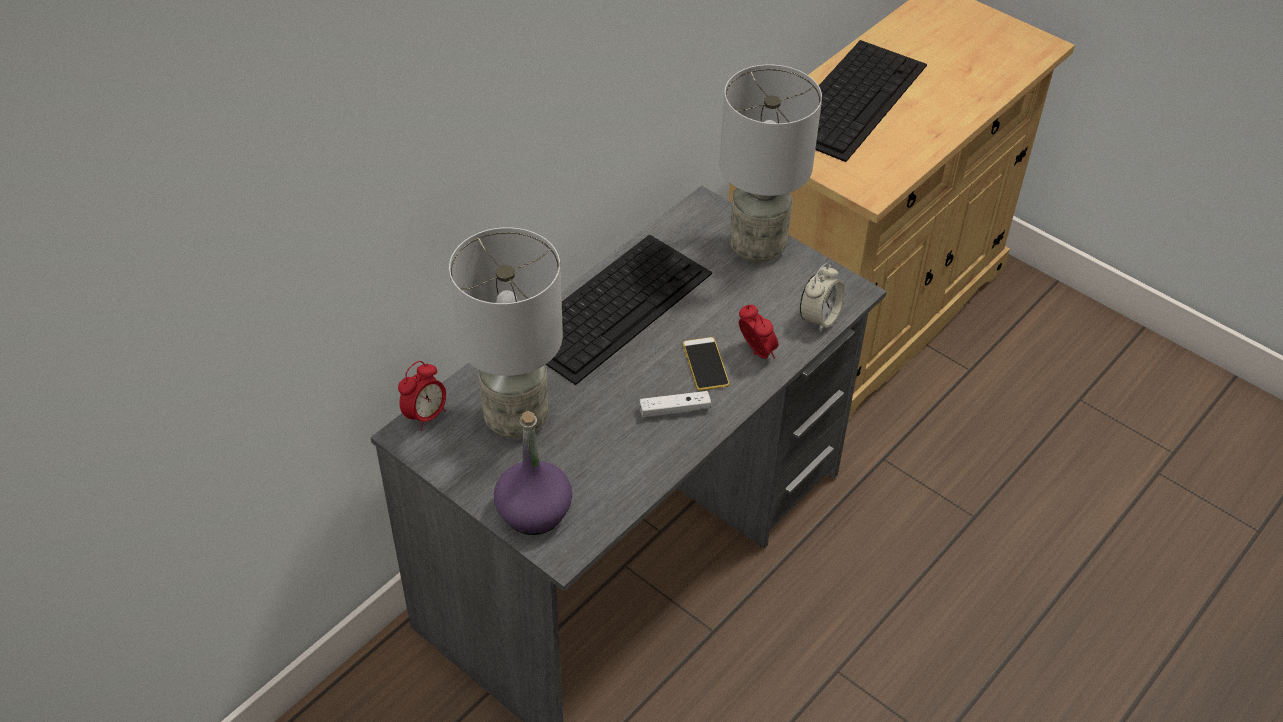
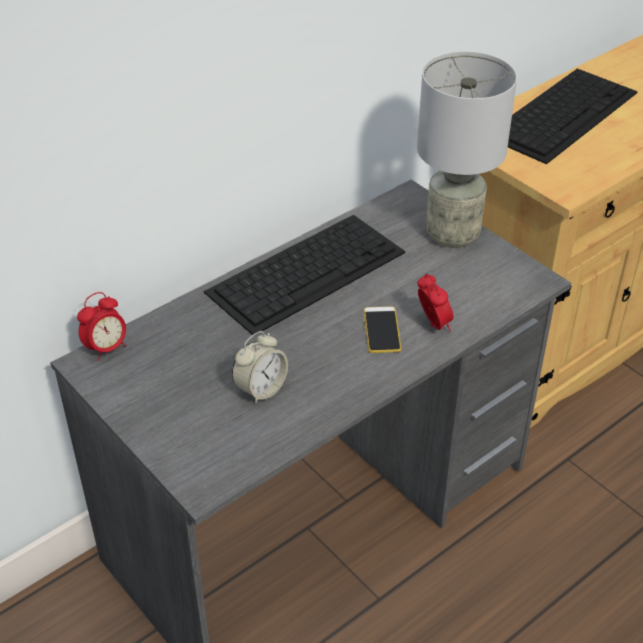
camera: 10 degrees right, 5 degrees down
(515, 420) = (188, 361): grey table lamp -> none
(534, 512) = (184, 446): purple bottle -> none
(674, 410) = (343, 367): white game controller -> none
(819, 318) = (501, 300): alarm clock -> alarm clock (261, 389)

